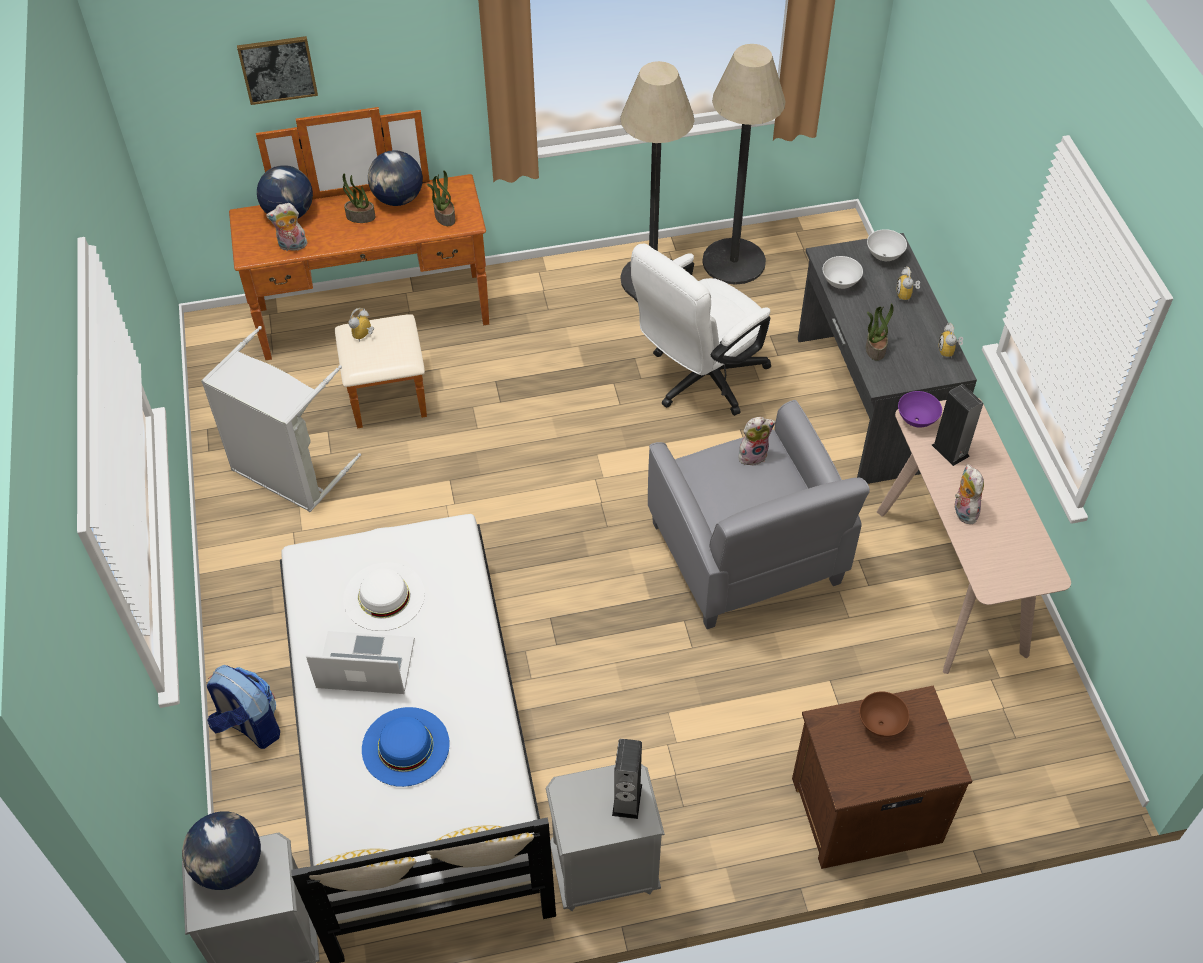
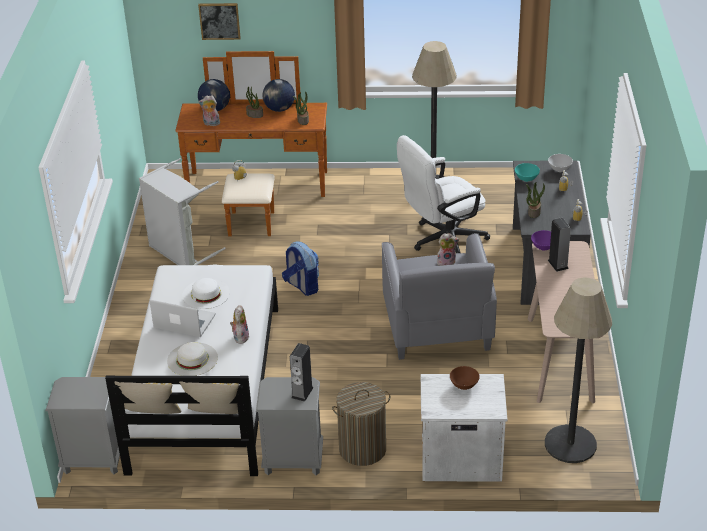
camera: 15 degrees right, 15 degrees down
(228, 866) = (77, 386): globe -> none
(249, 726) = (117, 363): backpack -> backpack (302, 286)
(405, 746) = (192, 359): blue hat -> white hat
(707, 824) = (362, 449): none -> laundry basket
(733, 262) = (488, 185): floor lamp -> floor lamp (570, 444)
(839, 283) = (526, 179): white bowl -> turquoise bowl
(863, 809) = (459, 458): brown nightstand -> white nightstand
(962, 511) = (552, 292): plush toy -> plush toy (240, 337)

